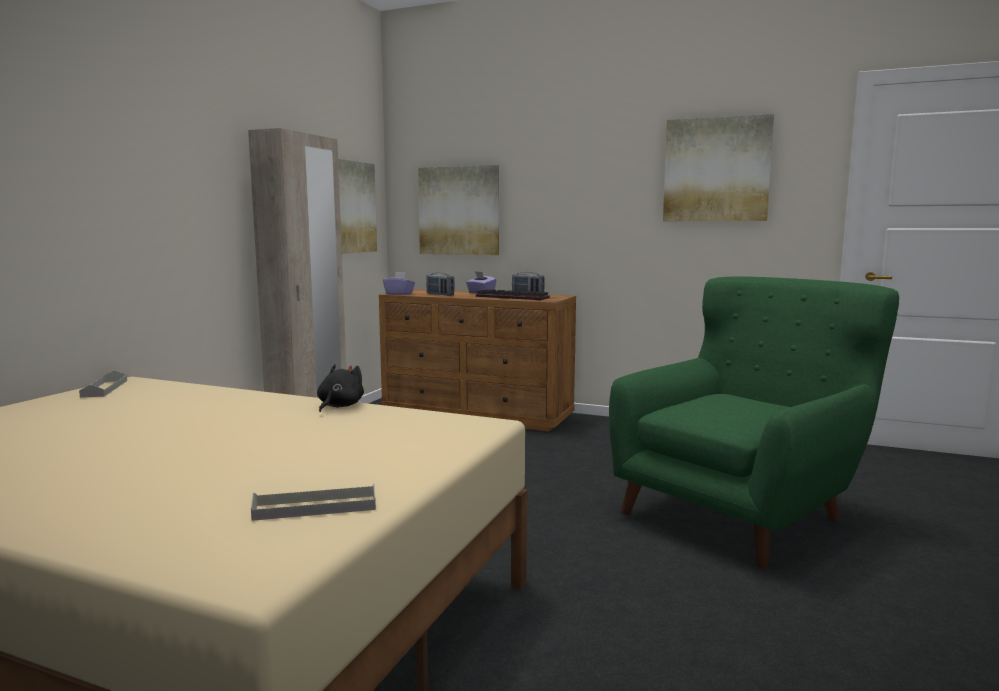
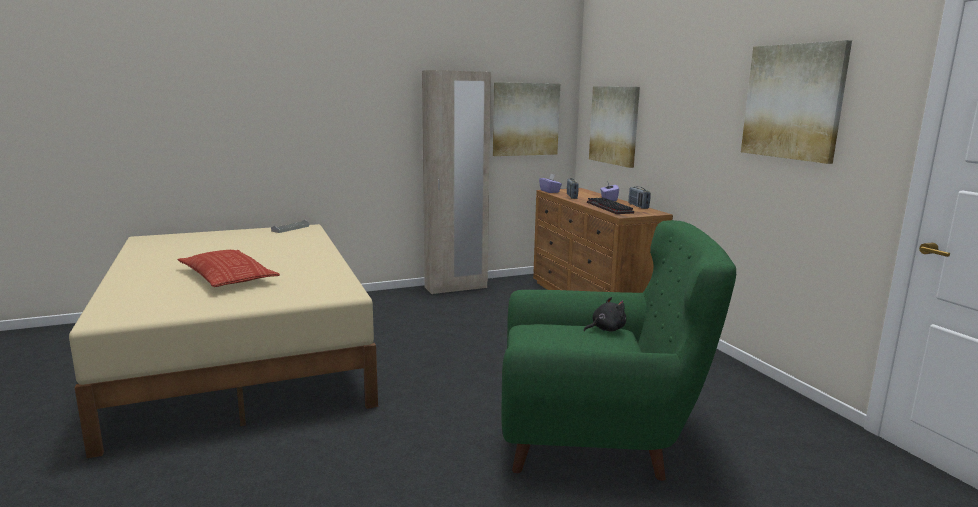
camera: 45 degrees right, 5 degrees up
(242, 456) = (227, 276): none -> pillow
(315, 507) = (178, 305): grey tray -> none
(339, 406) = (331, 264): black plush toy -> black plush toy (606, 329)

